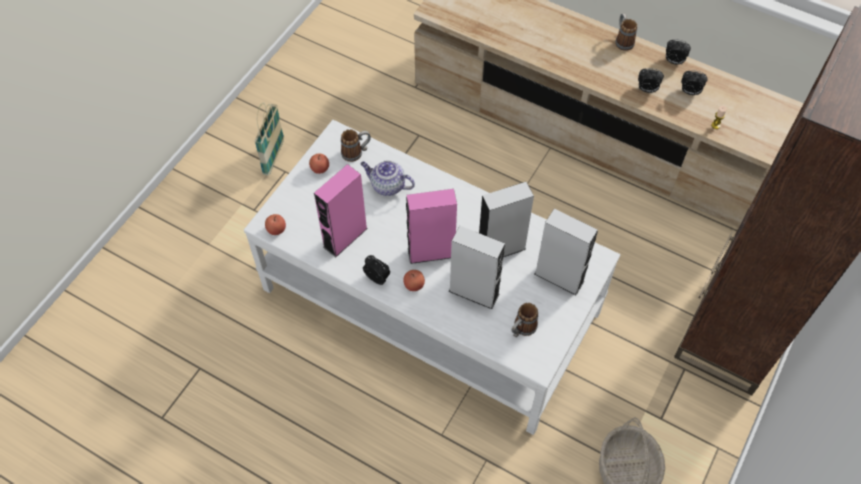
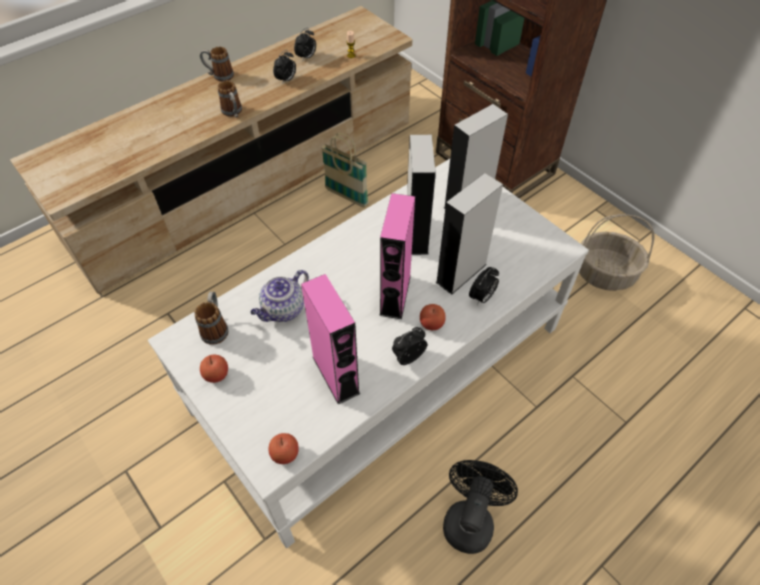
camera: 70 degrees left, 5 degrees down
(273, 157) = (95, 478): basket -> basket (346, 197)
(323, 405) = (470, 519): none -> black fan
(522, 329) = (518, 248): mug -> mug (233, 113)
(673, 61) = (267, 55): alarm clock -> alarm clock (482, 297)

